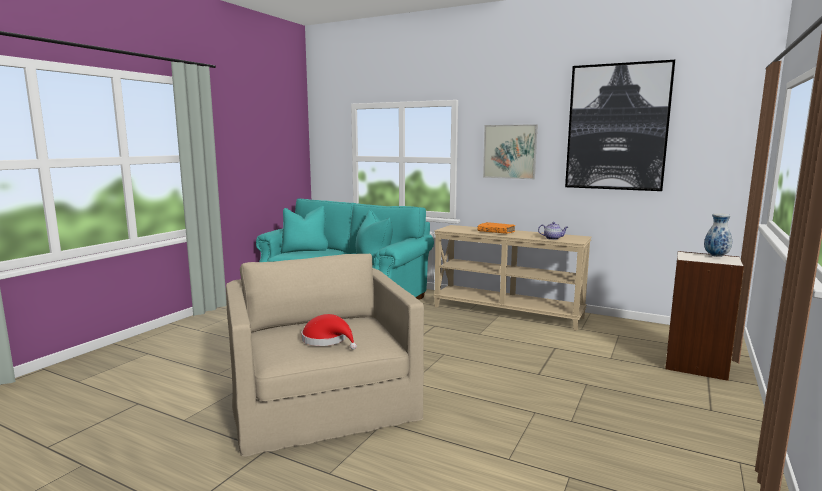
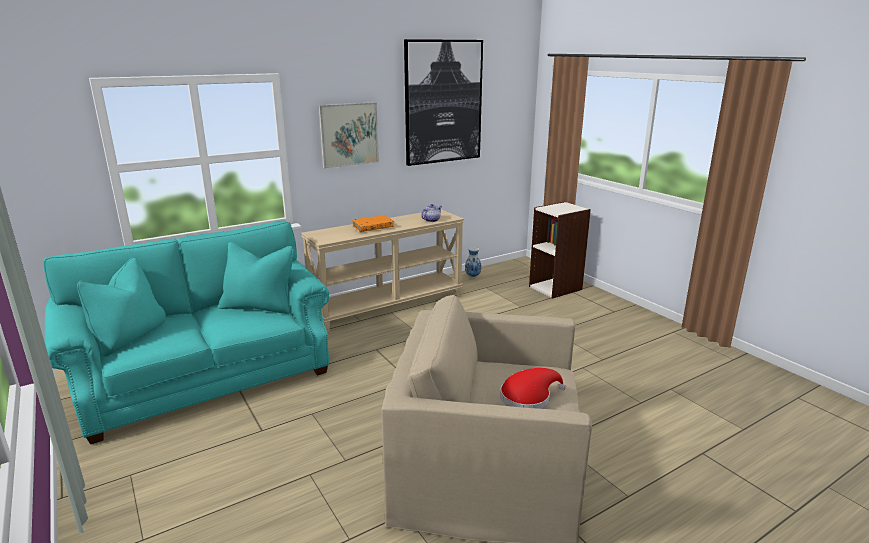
camera: 60 degrees left, 10 degrees up
(715, 256) = (559, 205): vase -> vase (472, 276)

